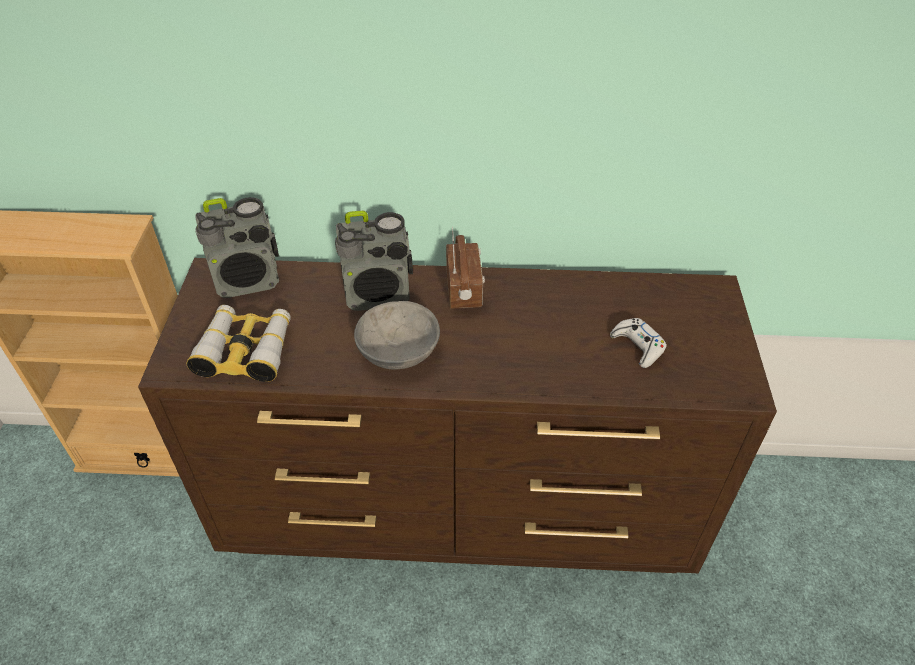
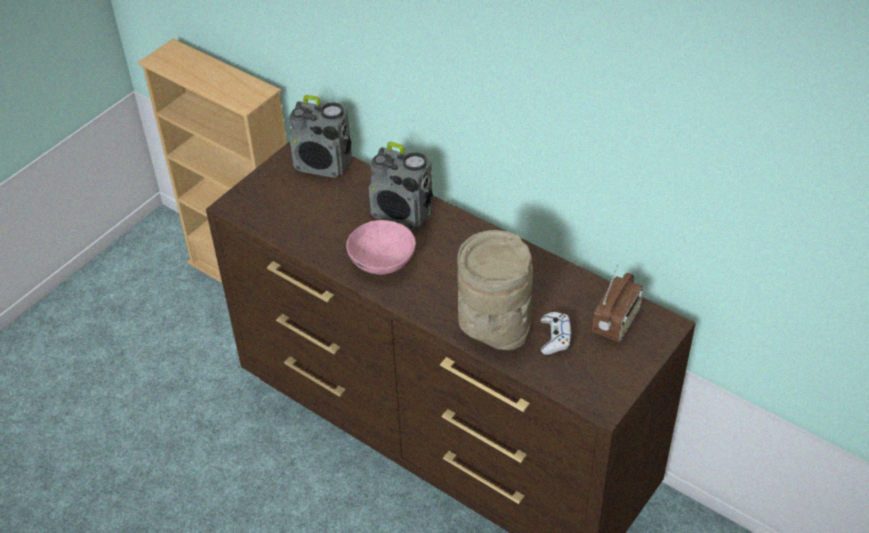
camera: 35 degrees right, 0 degrees up
(246, 350) = (285, 214): binoculars -> none
(397, 351) = (381, 260): grey bowl -> pink bowl
(464, 291) = (466, 238): radio -> radio (617, 322)
(572, 365) = (493, 327): none -> beige vase

